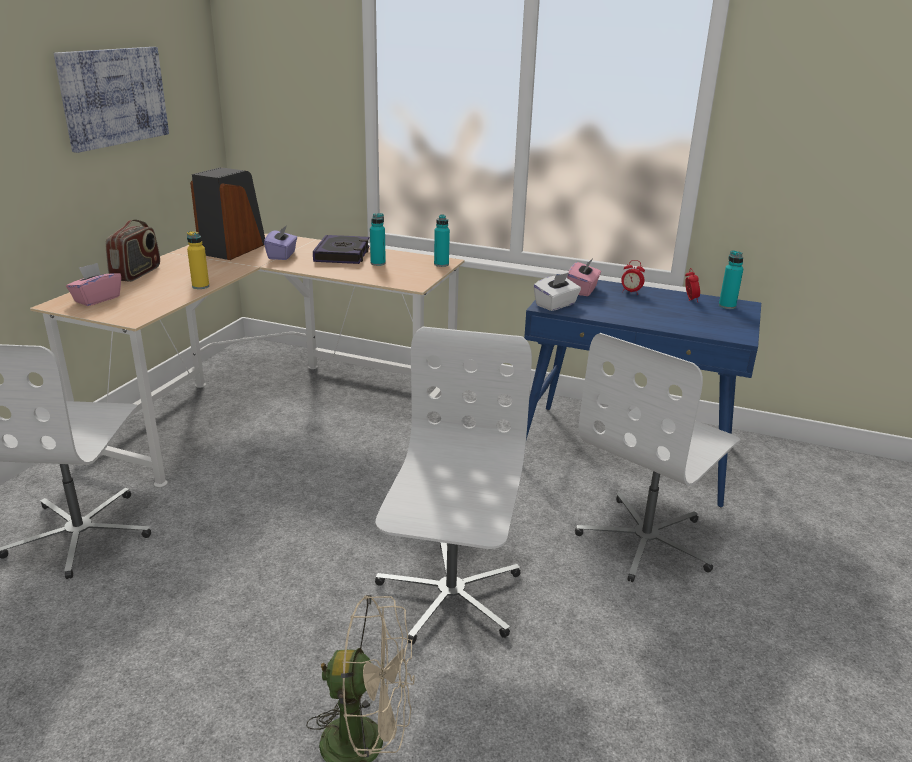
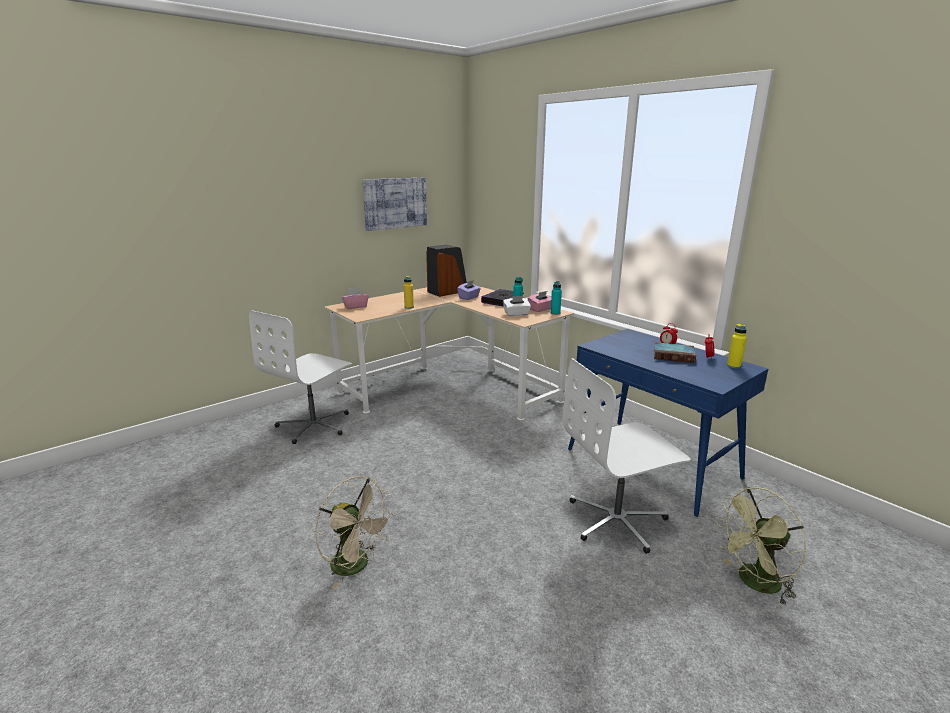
camera: 30 degrees right, 5 degrees down
(137, 273) = (387, 297): radio -> none
(449, 595) = (462, 510): white office chair -> none
(556, 305) = (601, 345): white tissue box -> white tissue box (516, 314)
(583, 290) = (632, 340): pink tissue box -> pink tissue box (540, 309)
(654, 304) = (674, 356): none -> book
(727, 306) = (733, 366): turquoise bottle -> yellow bottle
(829, 566) = (753, 583): none -> green fan

